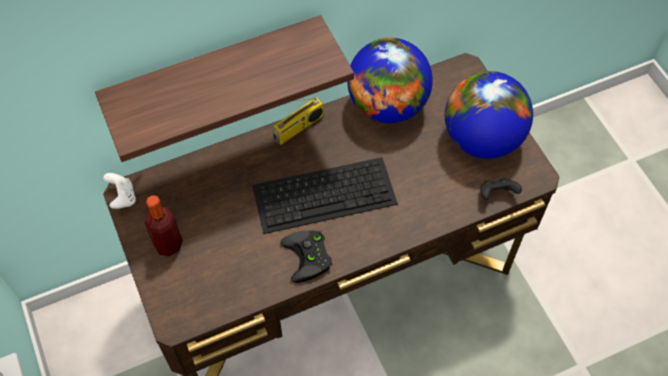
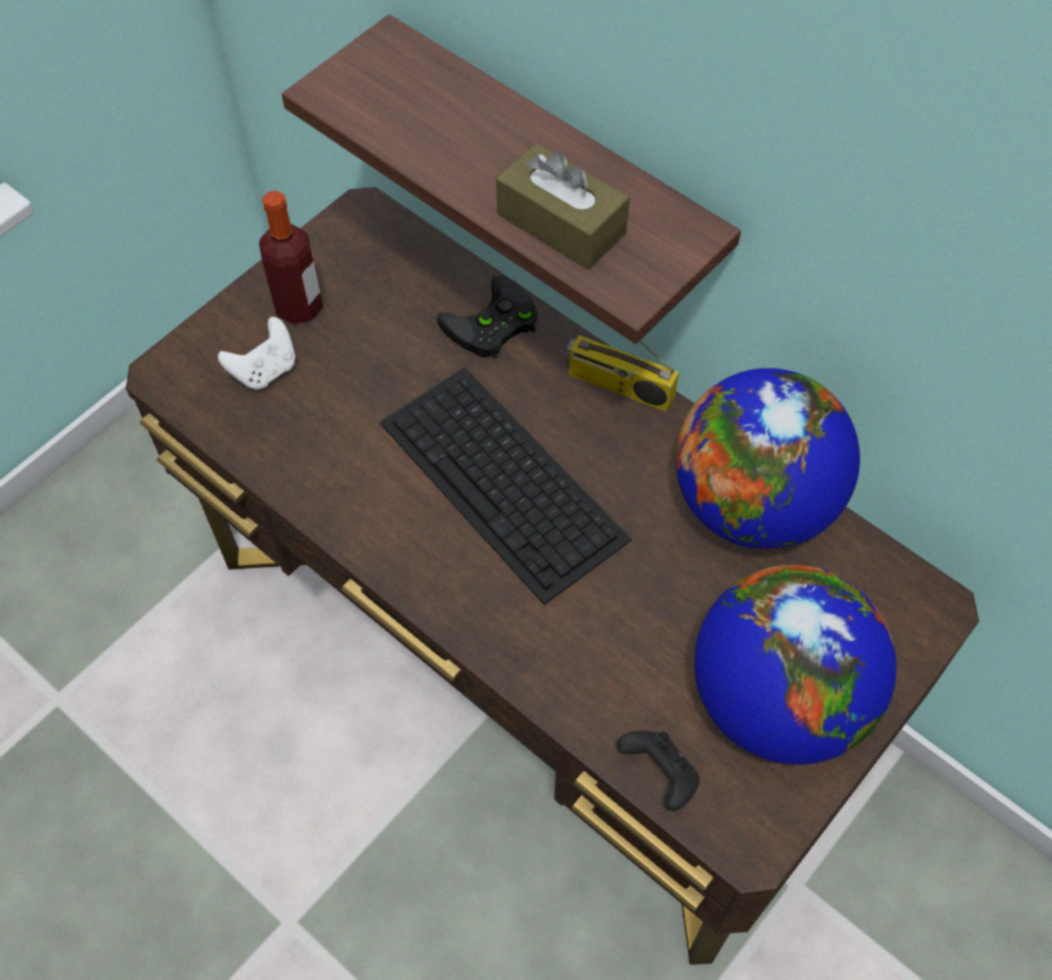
camera: 65 degrees right, 0 degrees up
(122, 197) = (354, 214): white game controller -> white game controller (265, 370)
(278, 75) = (561, 223): none -> brown tissue box
(309, 258) = (365, 509): black game controller -> black game controller (491, 326)

